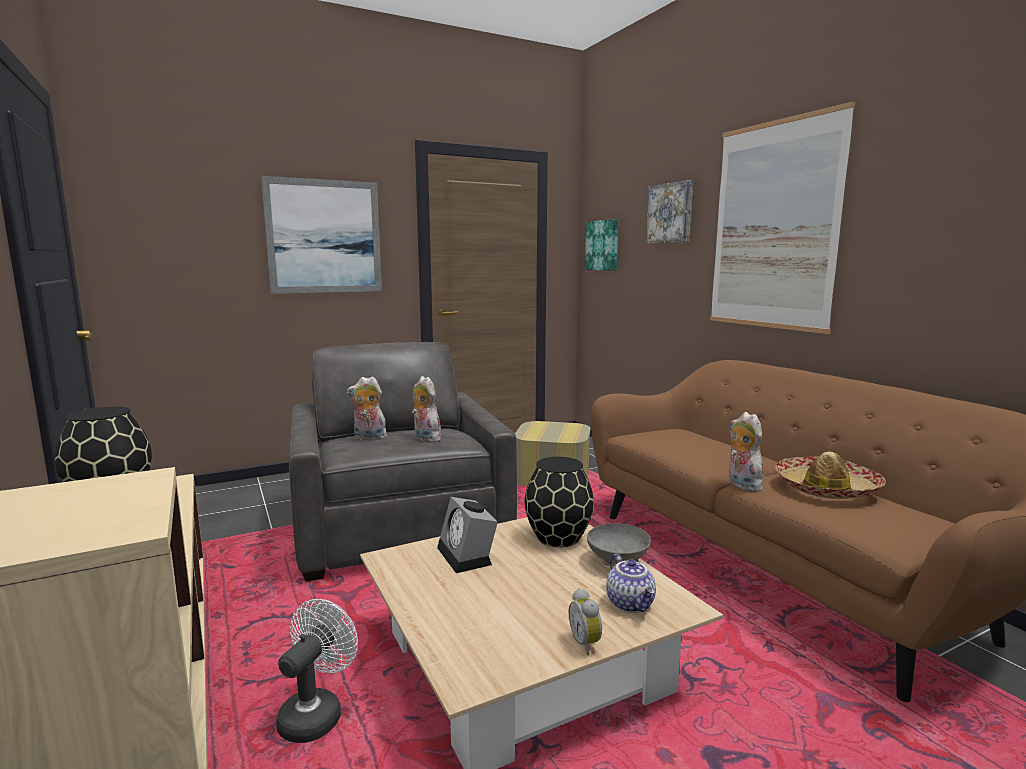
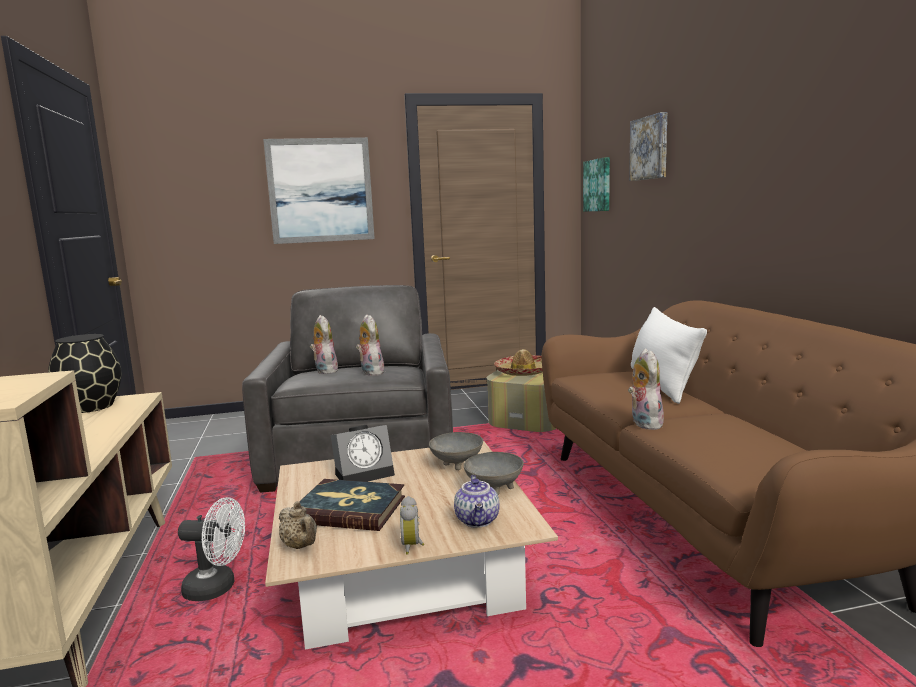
camera: 15 degrees right, 0 degrees up
(316, 713) = (217, 588): white fan -> white fan turned 60 degrees clockwise
(368, 438) = (324, 371): plush toy -> plush toy turned 45 degrees clockwise
(458, 659) = (300, 546): none -> beige teapot
(467, 556) = (365, 473): alarm clock -> alarm clock turned 105 degrees counterclockwise
(482, 603) = (350, 509): none -> book
(558, 537) = (457, 463): black vase -> grey bowl
(718, 441) = (661, 384): none -> white pillow
(773, 226) = (733, 155): picture -> none
(826, 488) = (729, 430): hat -> hat (523, 372)

